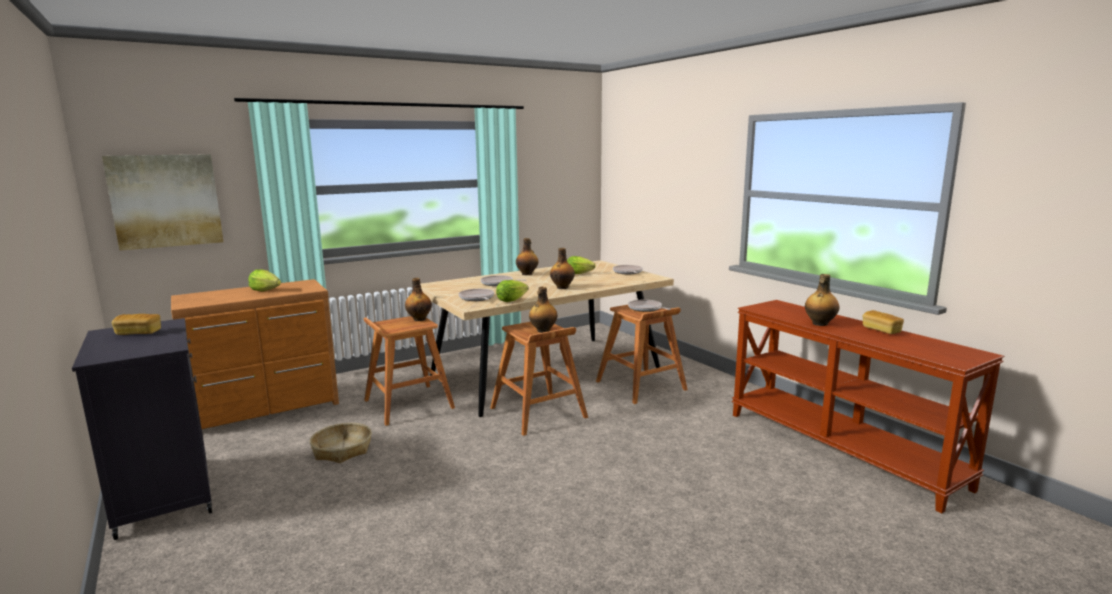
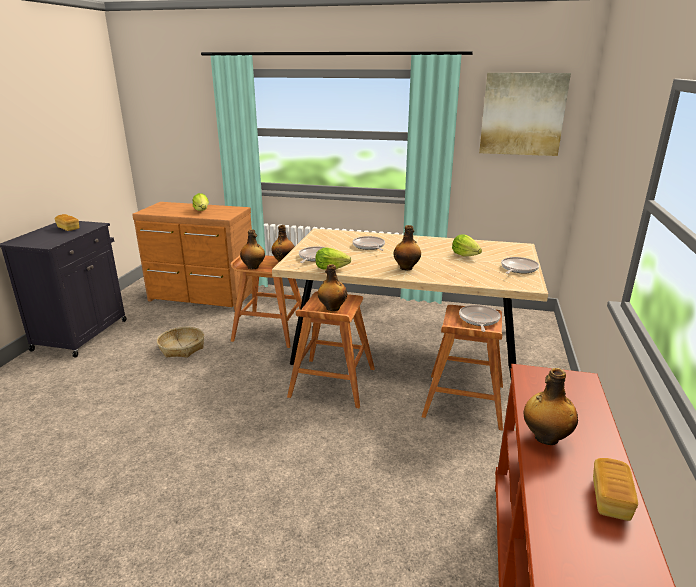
camera: 45 degrees right, 10 degrees up
(166, 201) = (167, 132): picture -> picture (522, 114)
(527, 274) = (419, 242): bottle -> bottle (253, 267)

